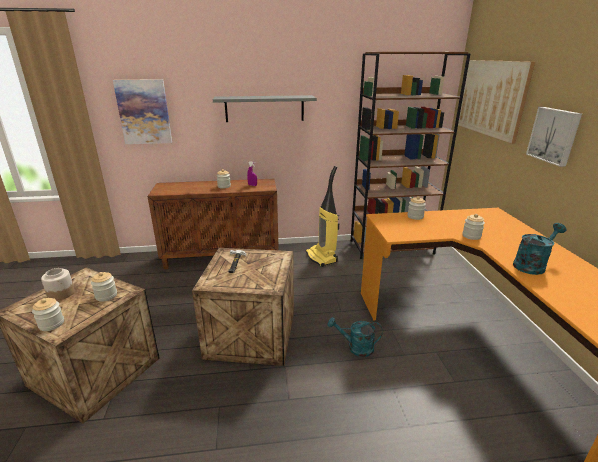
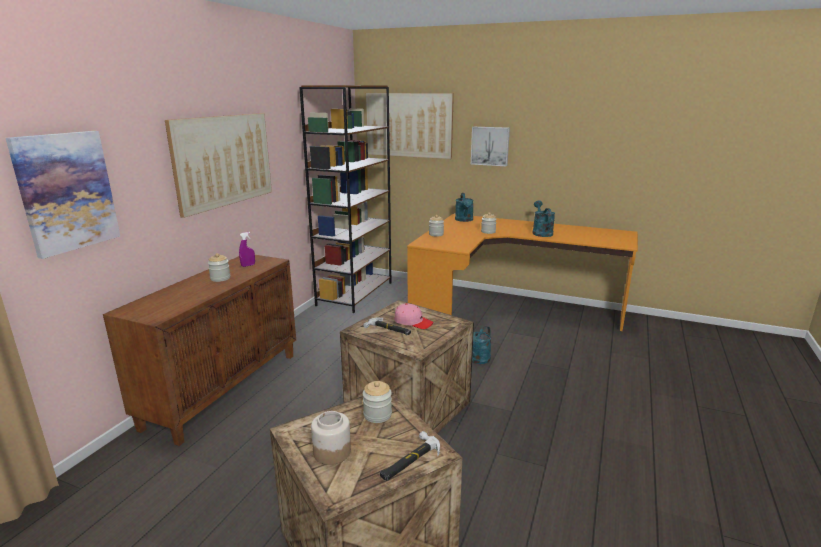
camera: 60 degrees left, 5 degrees down
(51, 324) = (409, 460): jar -> hammer
(256, 268) = (413, 322): none -> pink cap
(264, 108) = (223, 161): grey shelf -> picture
(322, 257) = (323, 329): vacuum cleaner -> none
(487, 217) = (464, 220): none -> turquoise watering can

